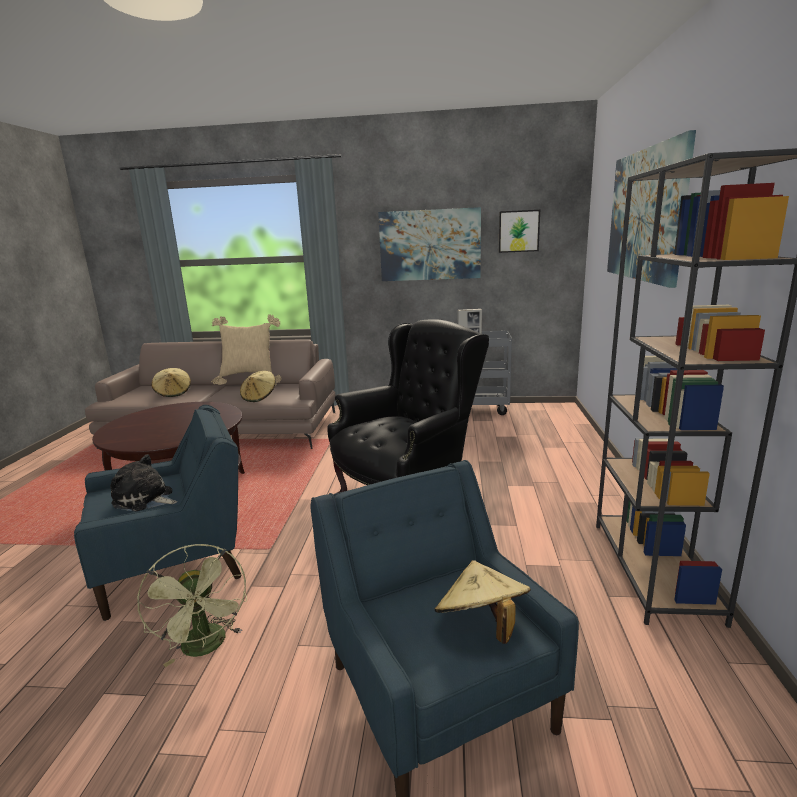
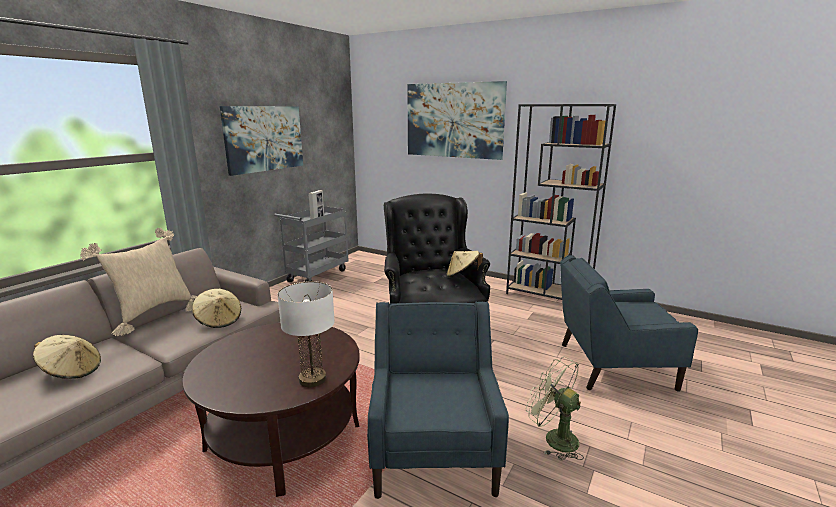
camera: 65 degrees left, 0 degrees up
(138, 441) = (312, 379): none -> table lamp
(145, 499) = (439, 392): plush toy -> none
(207, 647) = (554, 438): green fan -> green fan turned 135 degrees counterclockwise
(482, 625) = (641, 309): beige hat -> beige hat (462, 275)
(518, 231) = (319, 126): picture -> none

